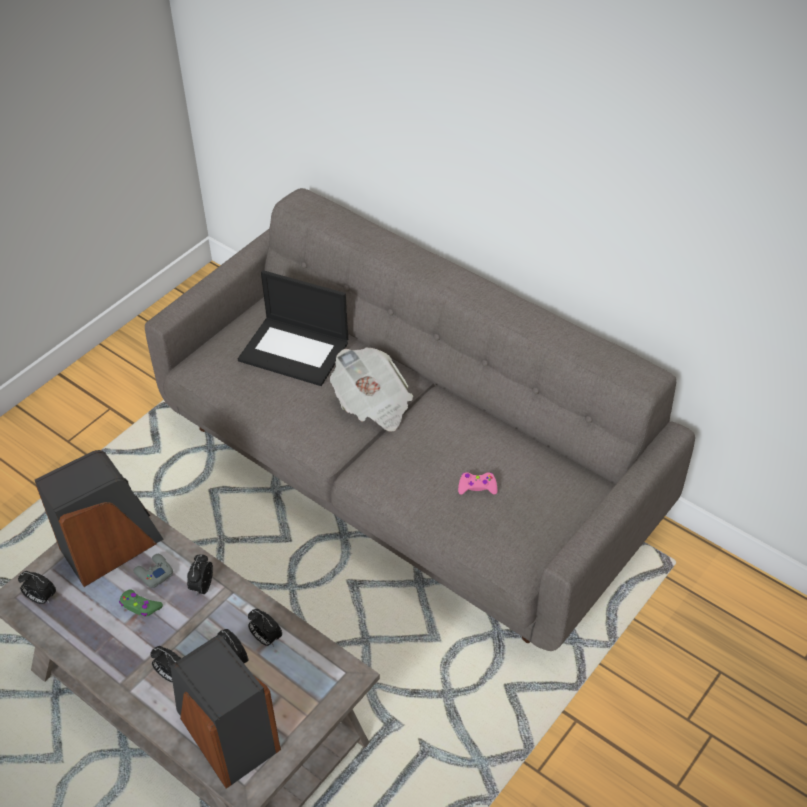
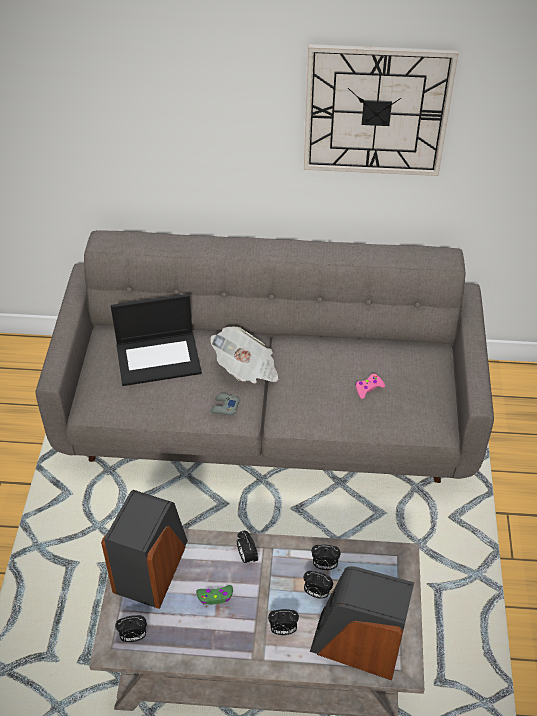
camera: 35 degrees left, 0 degrees up
(154, 573) = (203, 568): grey game controller -> grey game controller (224, 407)
(593, 158) = (376, 111): none -> wall clock

